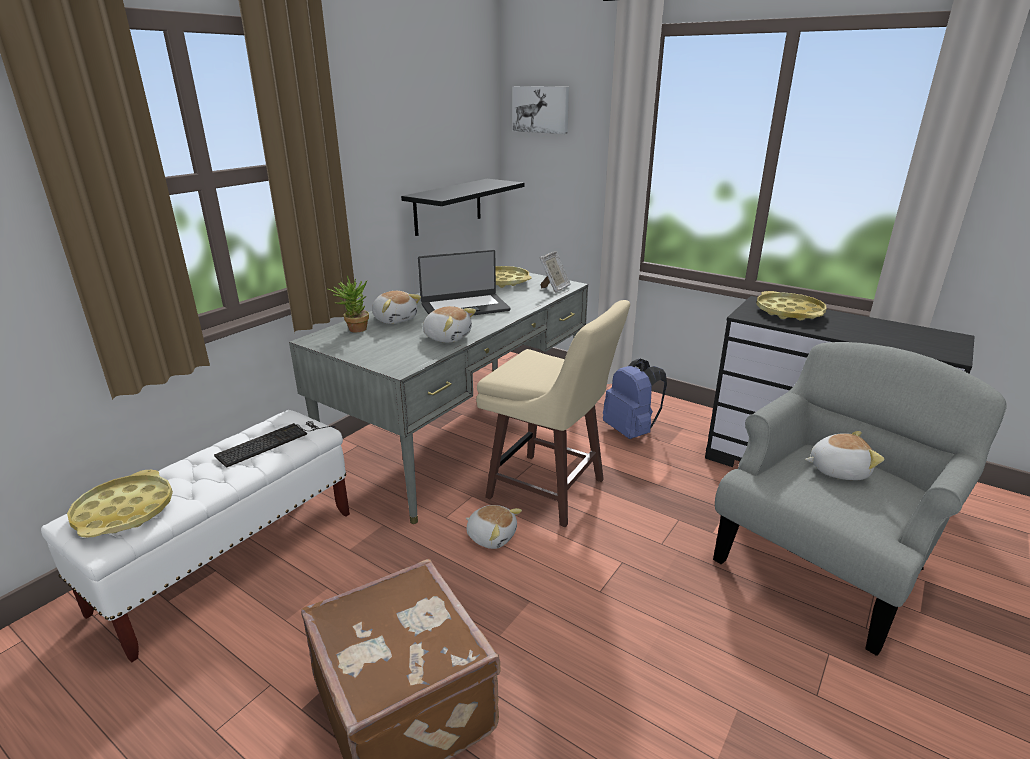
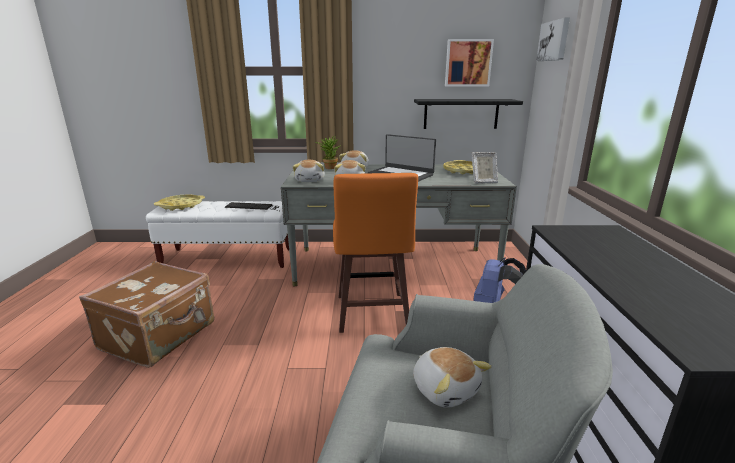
camera: 55 degrees right, 5 degrees down
(447, 138) = (468, 63): none -> picture
(491, 536) = (305, 311): plush toy -> plush toy (310, 180)
(548, 490) = (371, 313): beige stool -> orange stool
(789, 312) = (613, 244): yellow tray -> none

